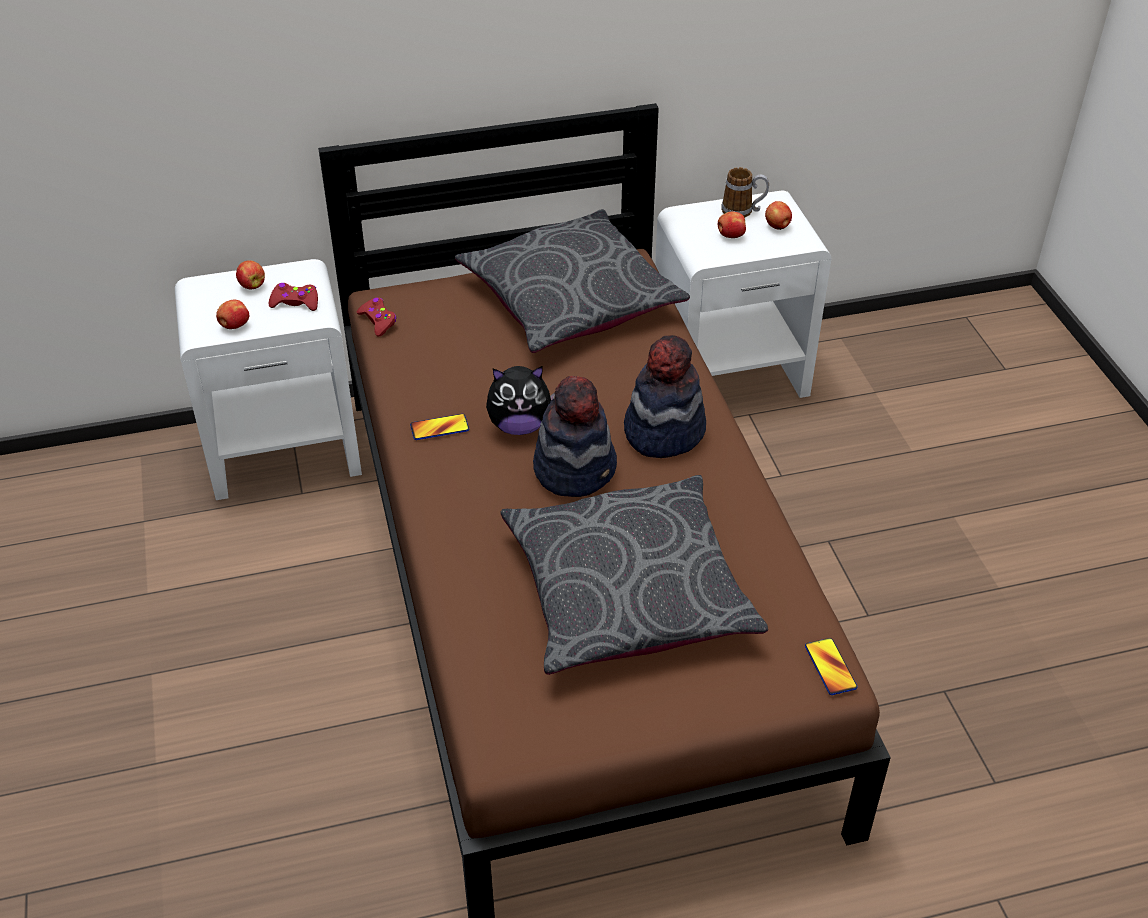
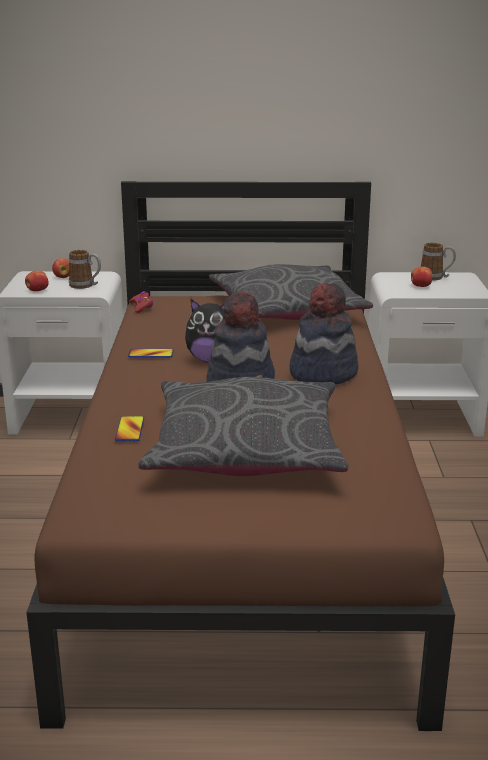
camera: 15 degrees right, 20 degrees down
(295, 302) = (86, 286): red game controller -> mug
(777, 226) = (459, 285): apple -> none
(830, 667) = (403, 514): phone -> phone (130, 430)

